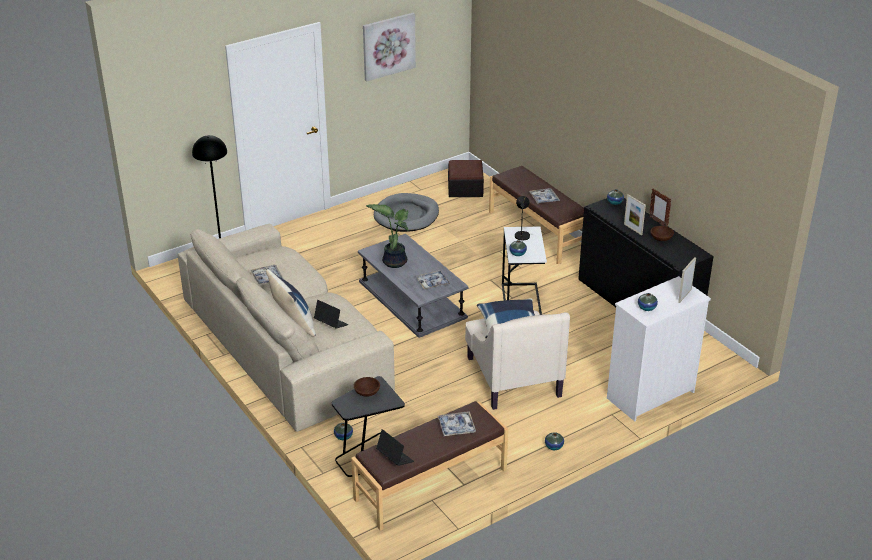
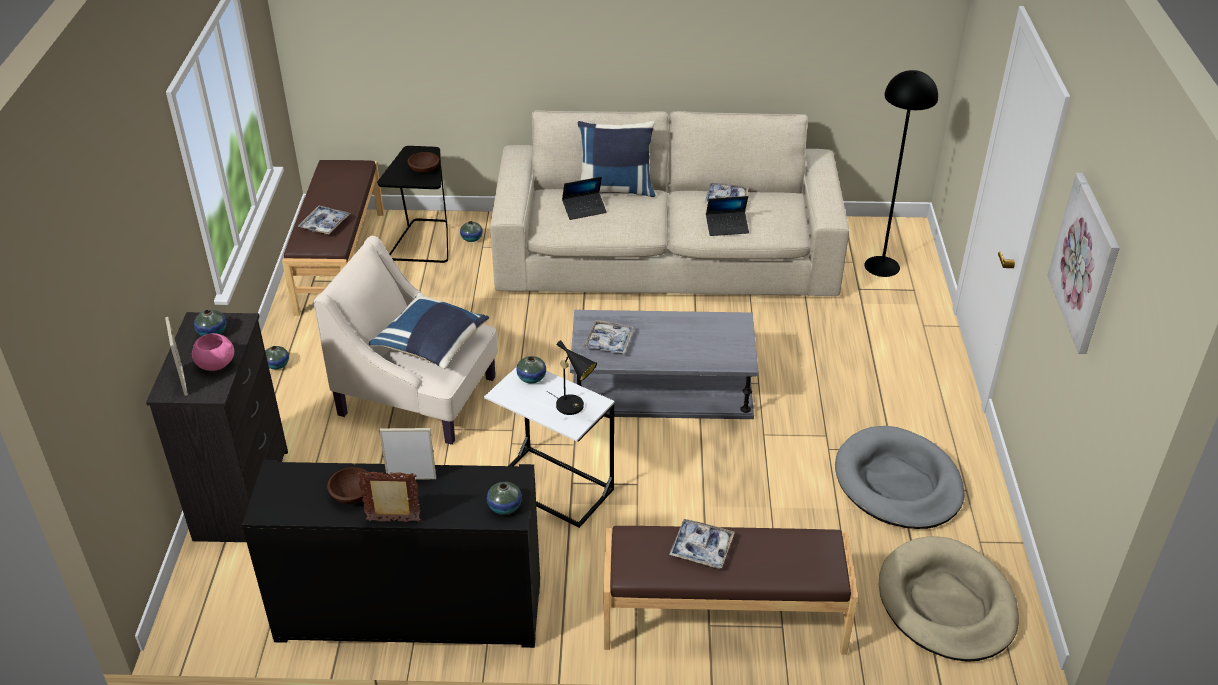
camera: 125 degrees right, 5 degrees up
(394, 261) = (694, 331): potted plant -> none
(394, 458) = (337, 175): laptop -> laptop (727, 227)
(465, 188) = (946, 603): ottoman -> beige dog bed
(649, 395) = (243, 494): white dresser -> black dresser
(662, 293) = (215, 364): none -> pink bowl

